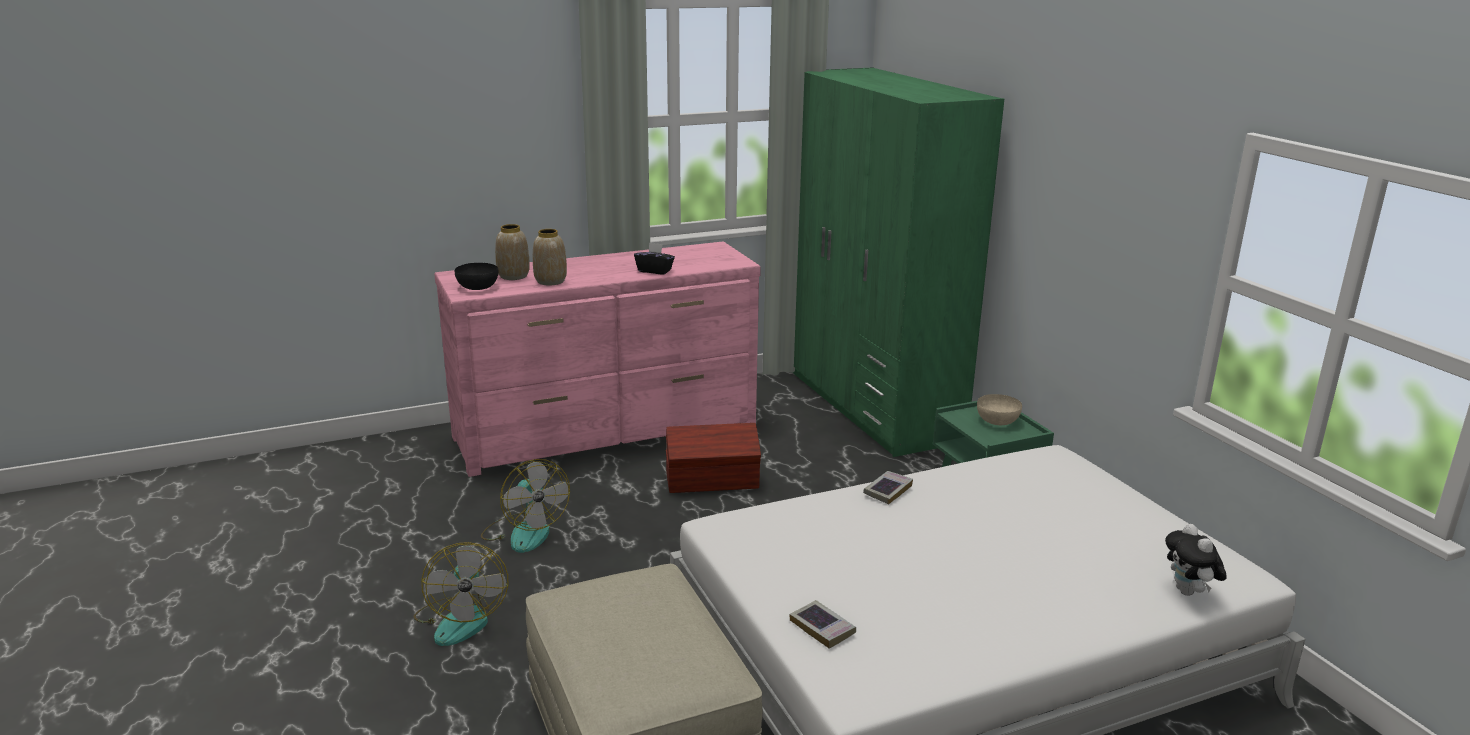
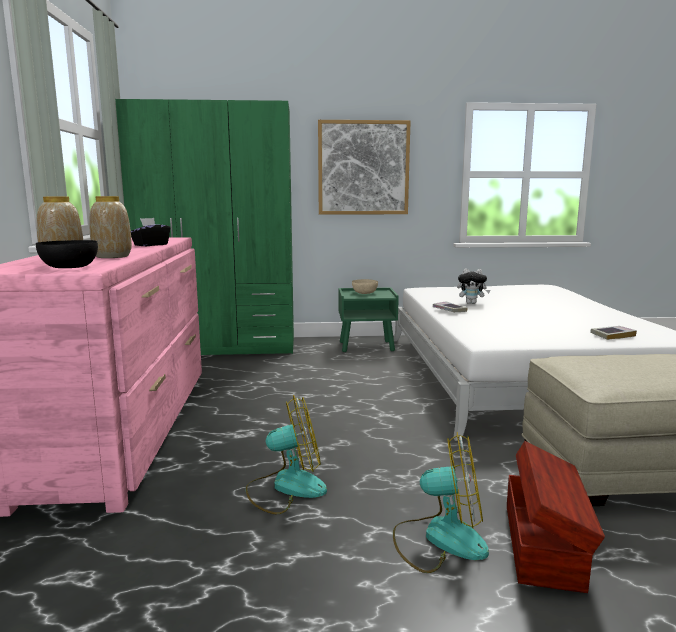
camera: 70 degrees left, 10 degrees down
(713, 481) = (271, 401): brown storage box -> brown storage box (544, 544)
(1078, 215) = (363, 168): none -> picture
(1189, 592) = (562, 291): plush toy -> plush toy (471, 303)

